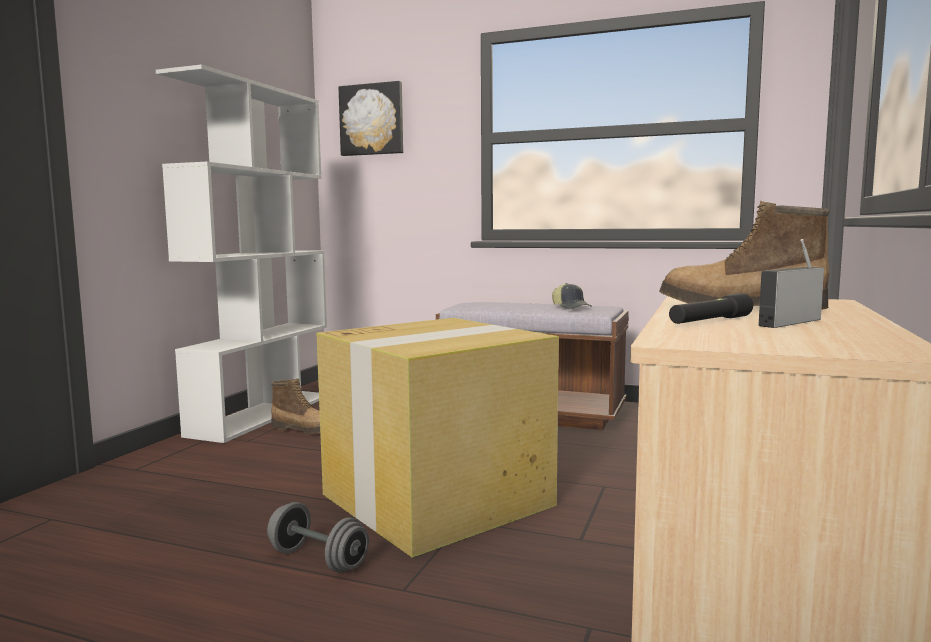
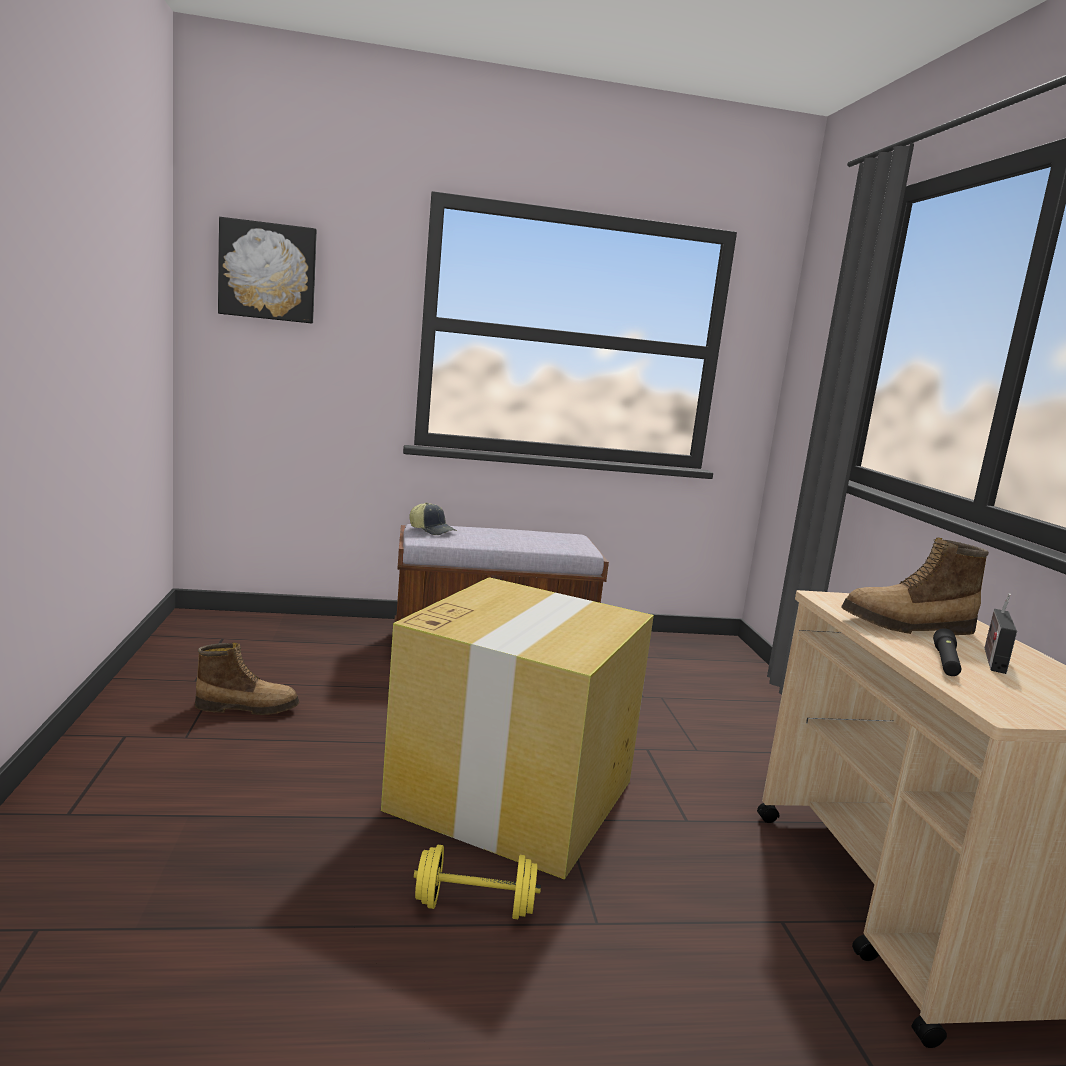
camera: 30 degrees left, 5 degrees up
(262, 414) = (155, 686): white bookcase -> none
(318, 559) = (474, 906): grey dumbbell -> yellow dumbbell
(571, 307) = (549, 540): cap -> cap (432, 530)

